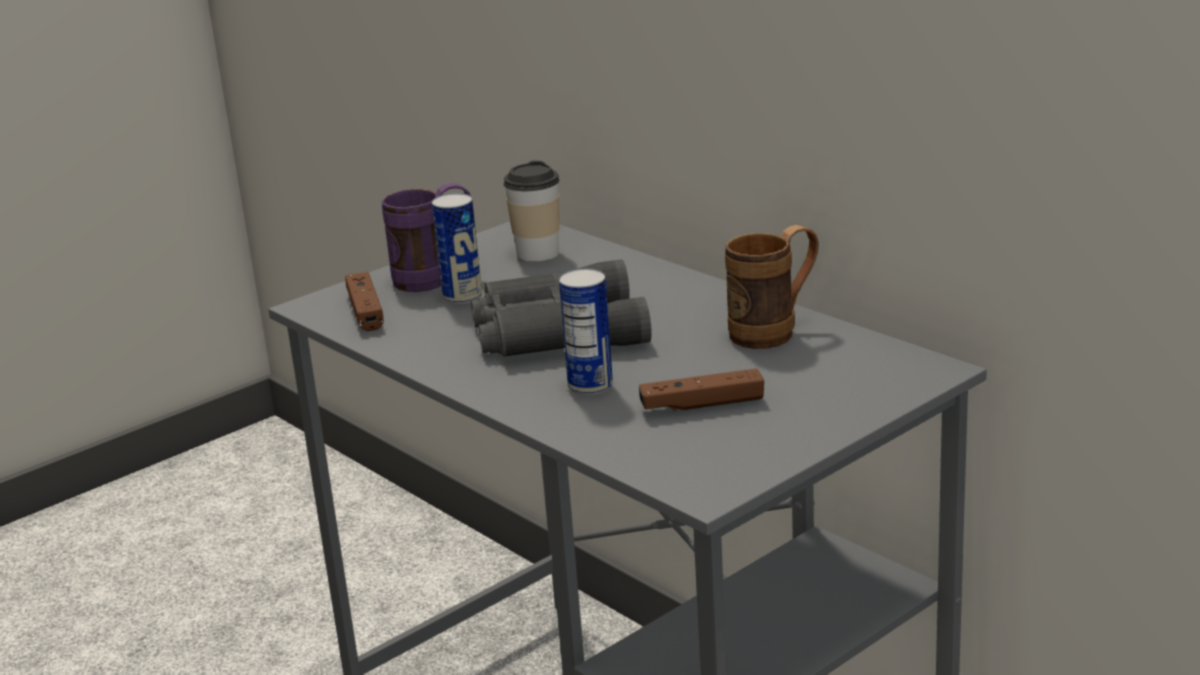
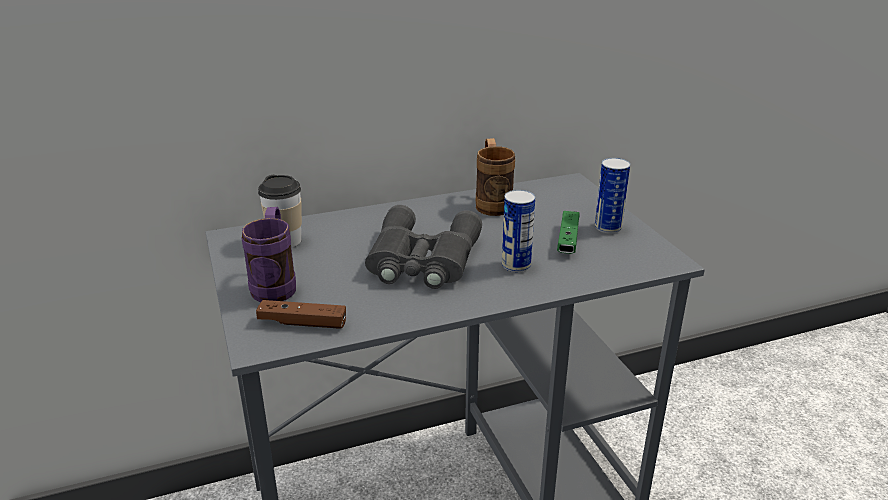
camera: 70 degrees left, 5 degrees up
(462, 297) = (326, 280): can -> can (608, 227)
(702, 405) = (567, 240): brown game controller -> green game controller

